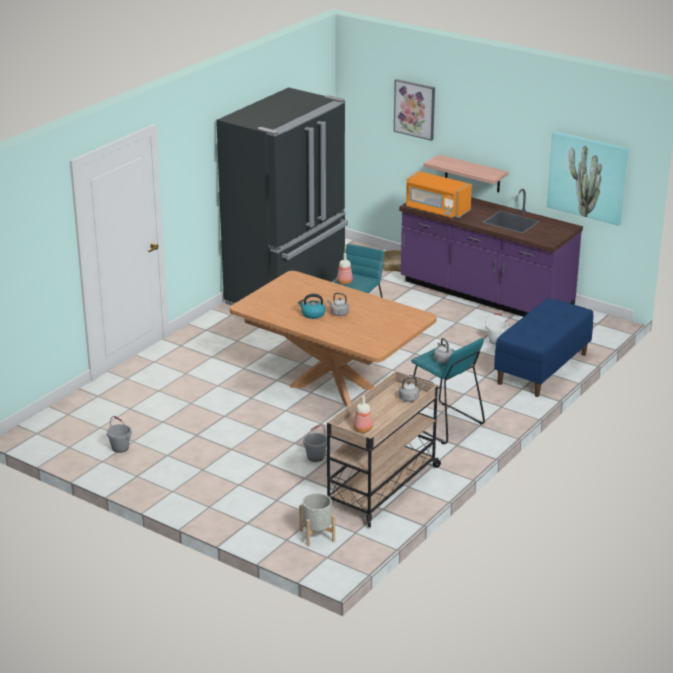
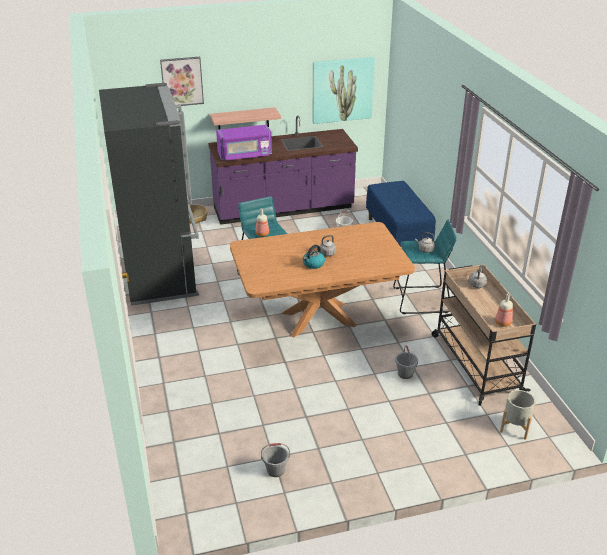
camera: 50 degrees left, 5 degrees up
(437, 210) = (245, 155): orange microwave -> purple microwave

